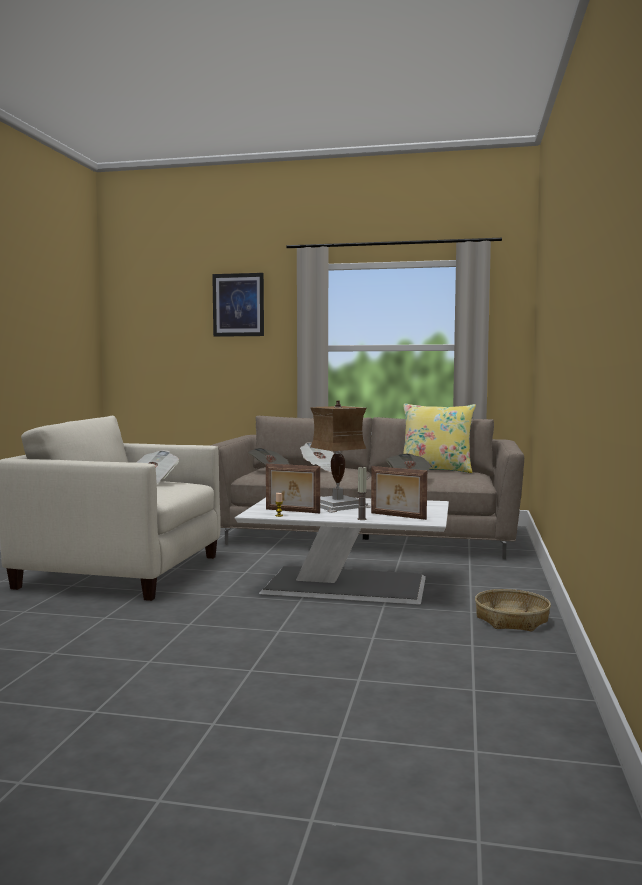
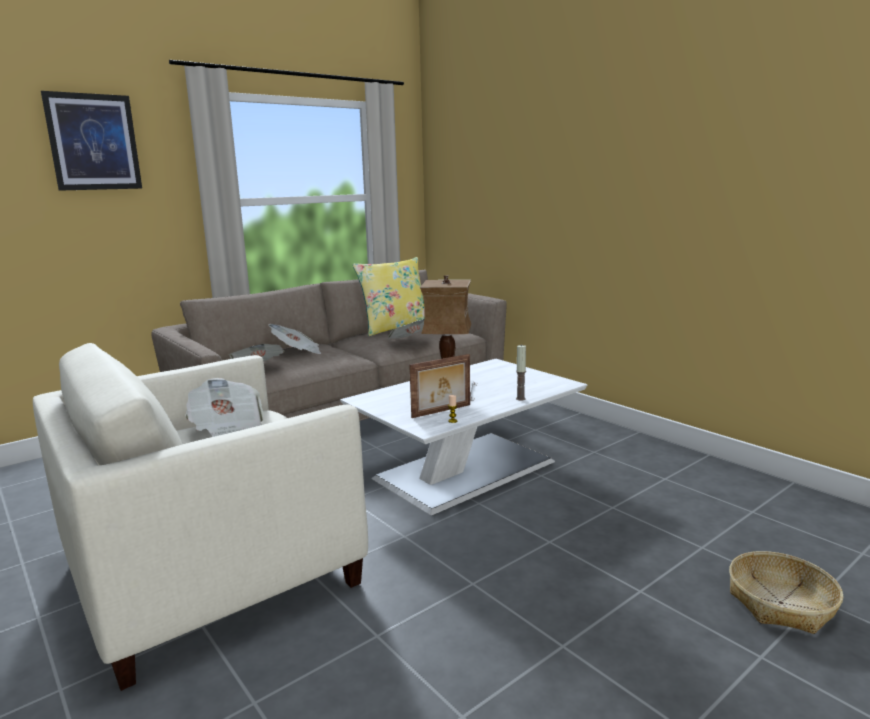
camera: 50 degrees left, 10 degrees up
(397, 516) = (529, 386): picture frame -> none
(512, 620) = (626, 446): basket -> basket (781, 603)

